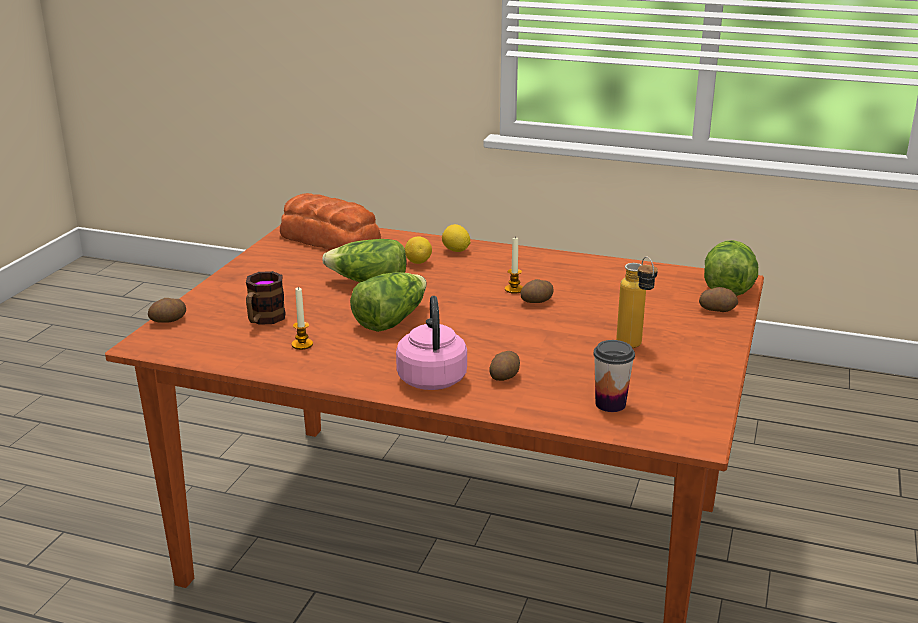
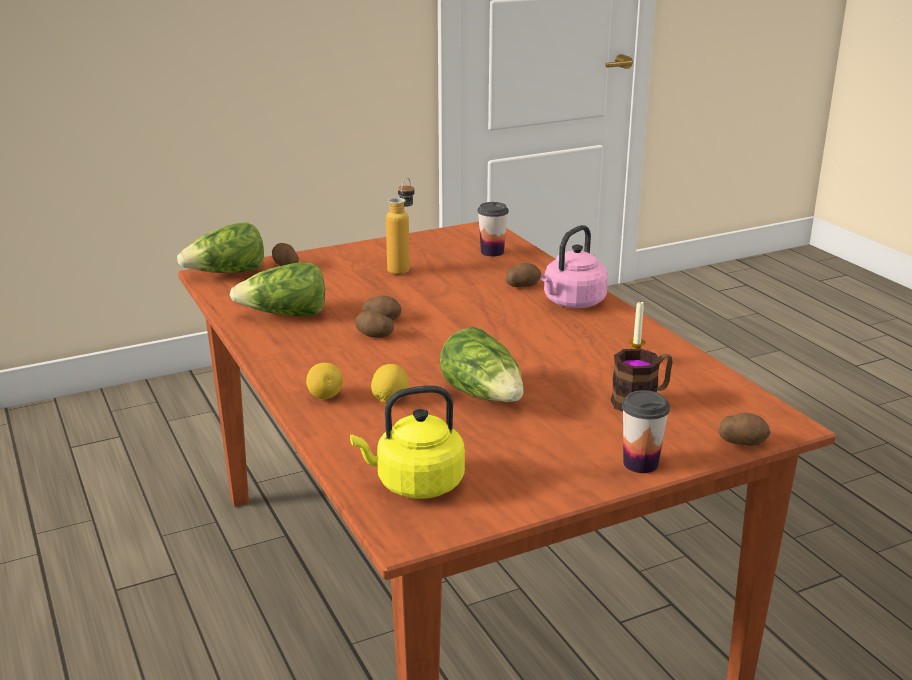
camera: 135 degrees left, 0 degrees up
(222, 287) = (640, 463): none -> cup
(329, 239) = (415, 484): bread -> yellow kettle
(390, 320) = (527, 353): lettuce -> lettuce (285, 315)
(514, 289) = (374, 335): candle -> potato

